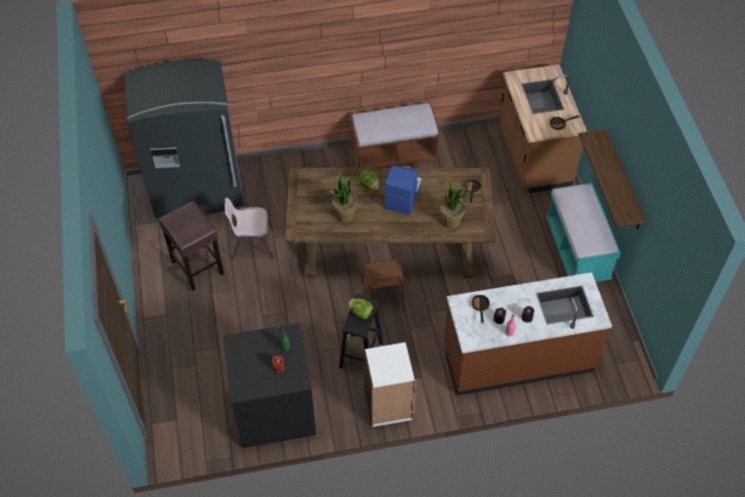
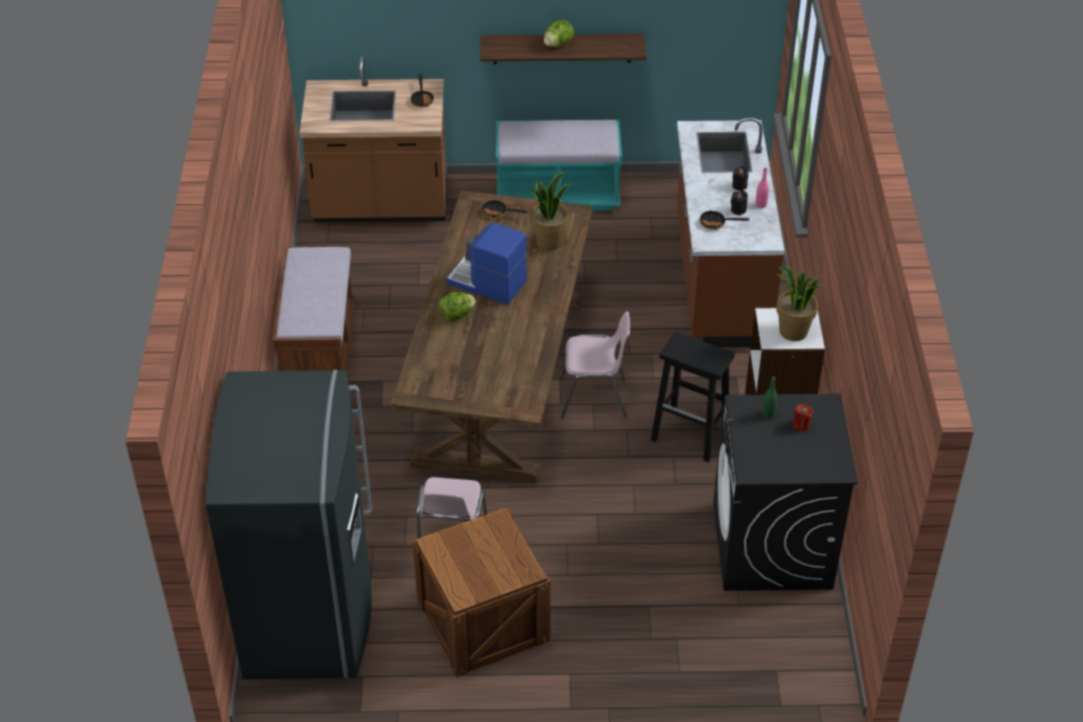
camera: 80 degrees left, 10 degrees down
(198, 268) = (483, 622): brown stool -> crate
(344, 215) = (508, 349): potted plant -> potted plant (793, 332)
(361, 312) = (693, 352): lettuce -> lettuce (558, 44)
(383, 298) = (594, 398): brown chair -> pink chair

